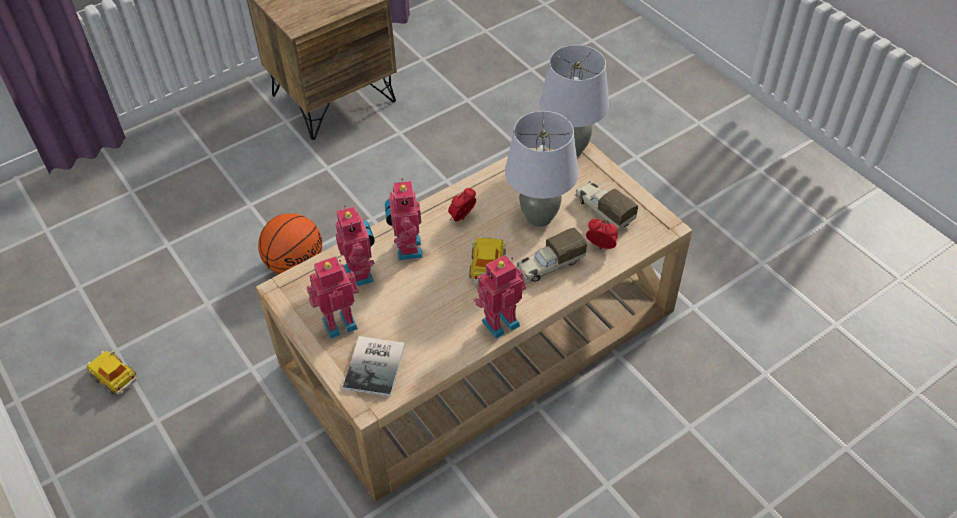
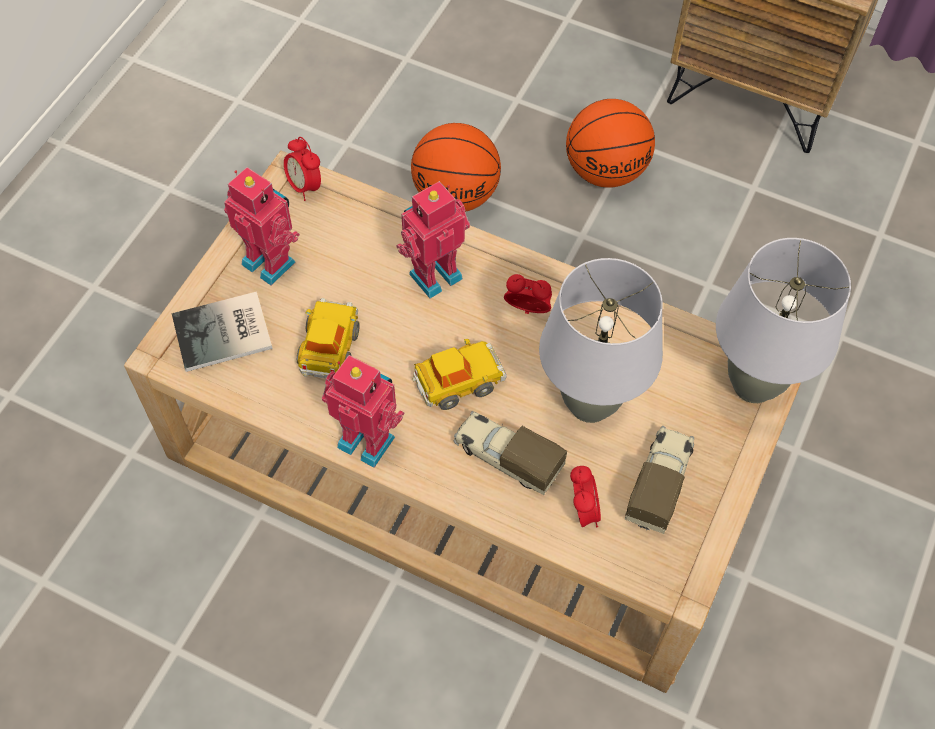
camera: 60 degrees right, 10 degrees up
(114, 377) = (203, 120): toy car -> toy car (329, 346)
(295, 284) = (305, 186): none -> alarm clock
(336, 187) = (606, 170): none -> basketball
(360, 274) = (361, 245): toy robot -> none

